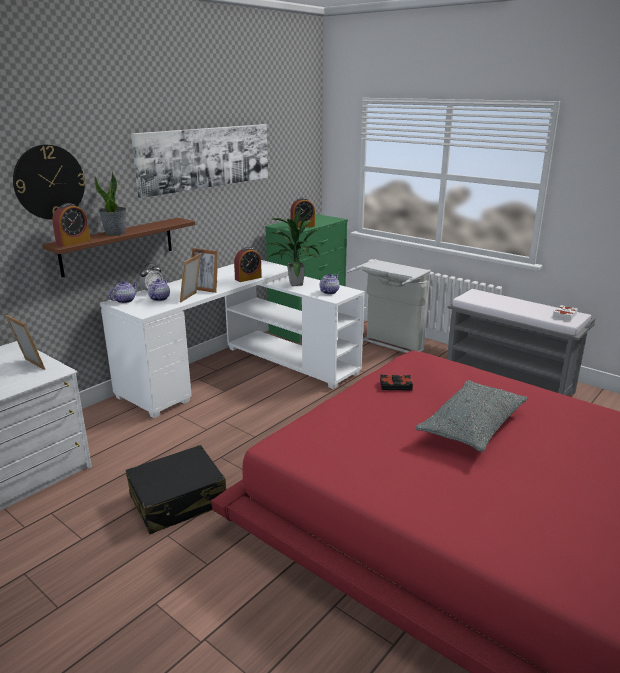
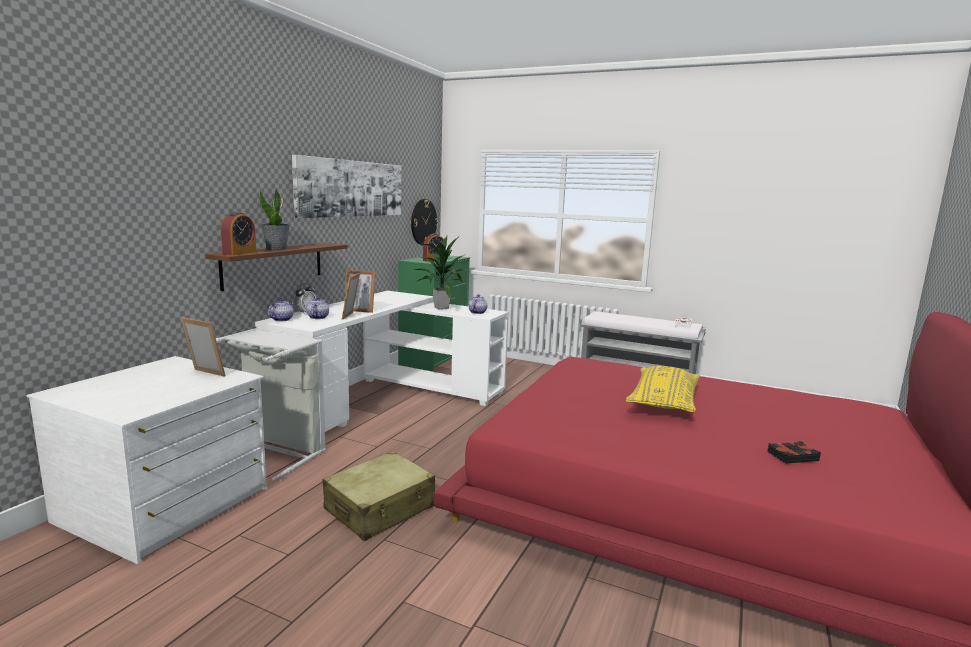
camera: 15 degrees left, 10 degrees down
(49, 182) = (217, 190): wall clock -> wall clock (423, 222)
(178, 501) = (380, 508): black suitcase -> beige suitcase
(248, 278) = (395, 303): alarm clock -> none
(388, 348) = (518, 373): grey laundry basket -> grey laundry basket (275, 452)
(395, 385) = (576, 378): black book -> black book (792, 456)
(472, 426) = (663, 401): grey pillow -> yellow pillow

